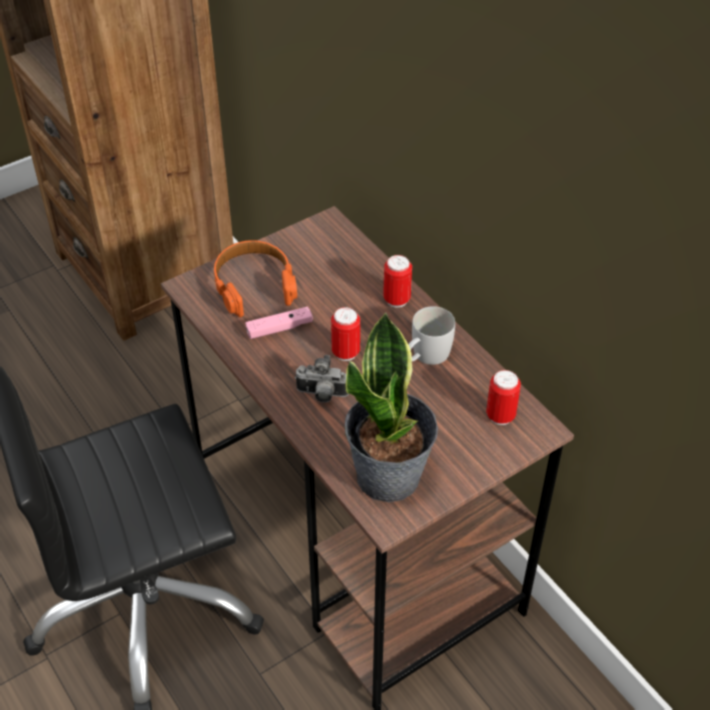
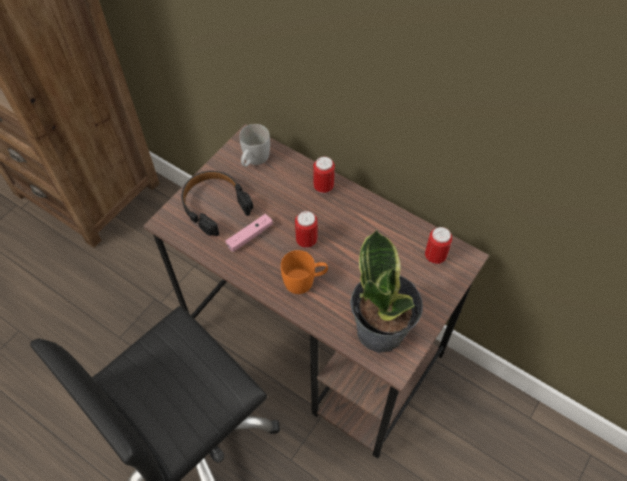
camera: 20 degrees left, 10 degrees up
(254, 284) = (215, 205): orange headphones -> black headphones
(322, 395) = (305, 281): camera -> orange mug
(425, 356) = (363, 226): white mug -> white mug (254, 159)

